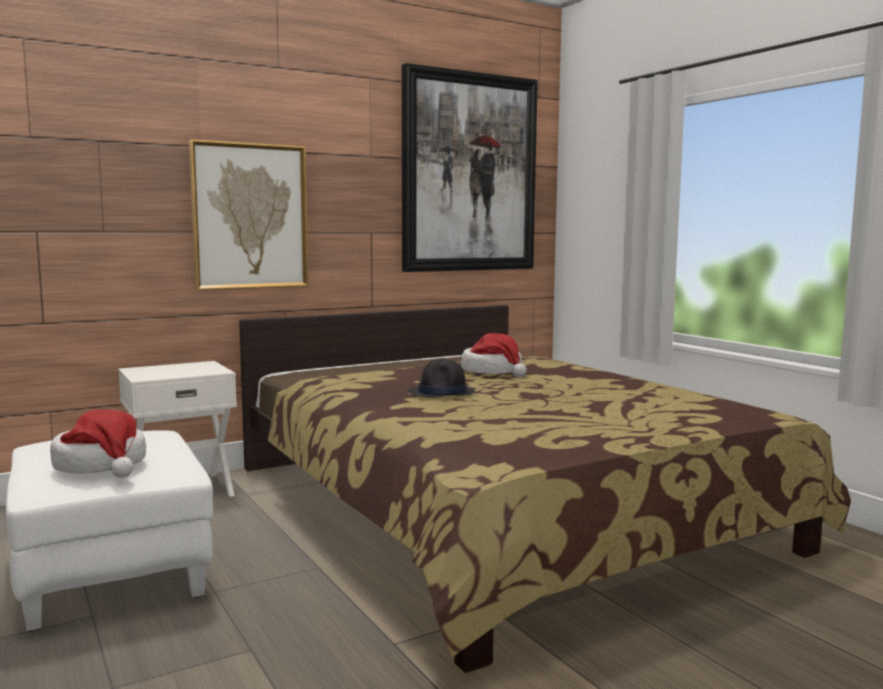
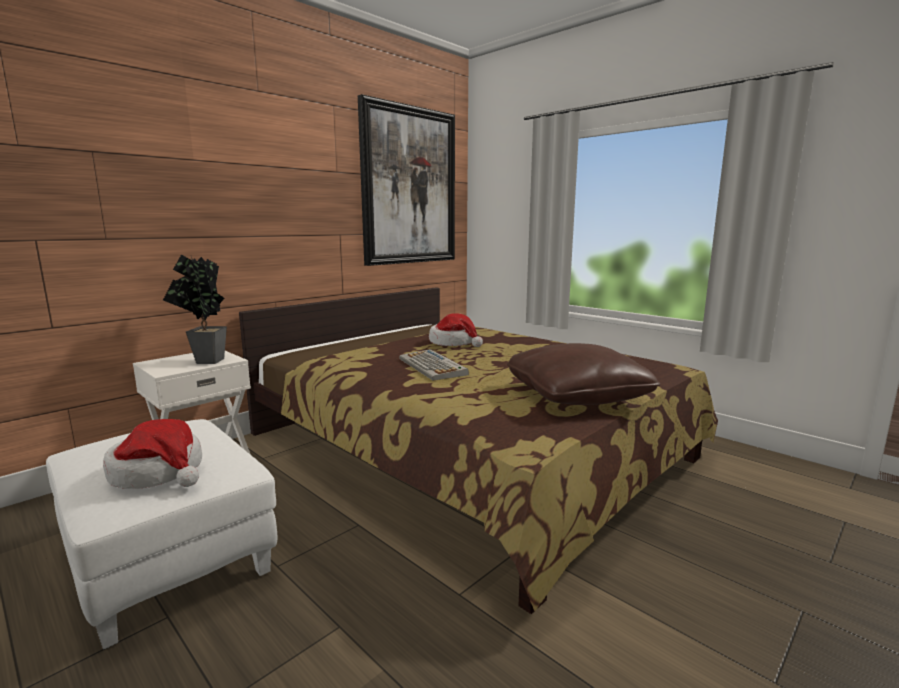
camera: 15 degrees left, 5 degrees up
(190, 372) = (205, 362): none -> potted plant
(250, 216) = (242, 223): picture -> none
(441, 392) = (433, 366): black hat -> keyboard
(589, 431) = (576, 395): none -> brown pillow

